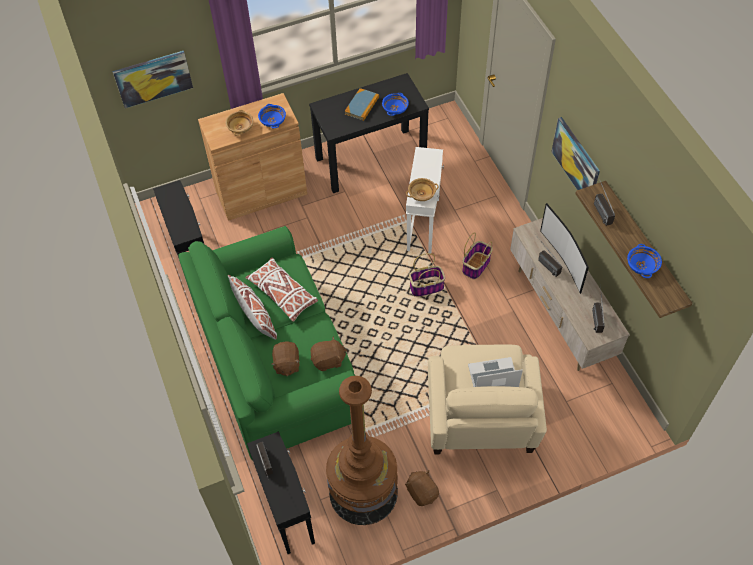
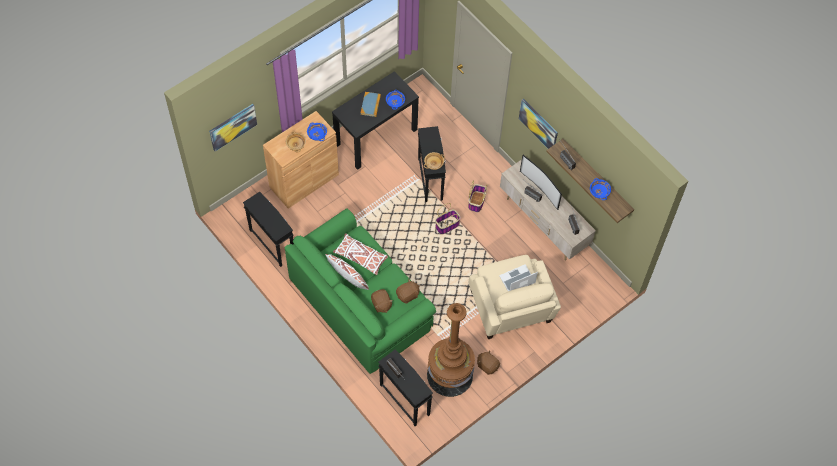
camera: 20 degrees left, 5 degrees up
(423, 224) = (430, 179): white side table -> black side table

